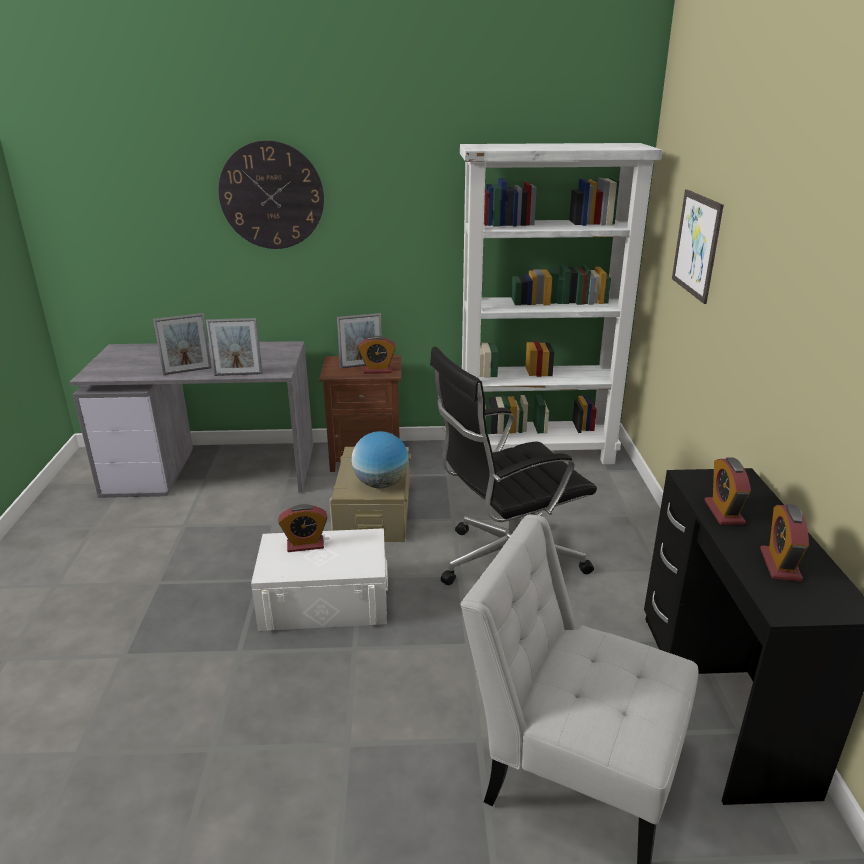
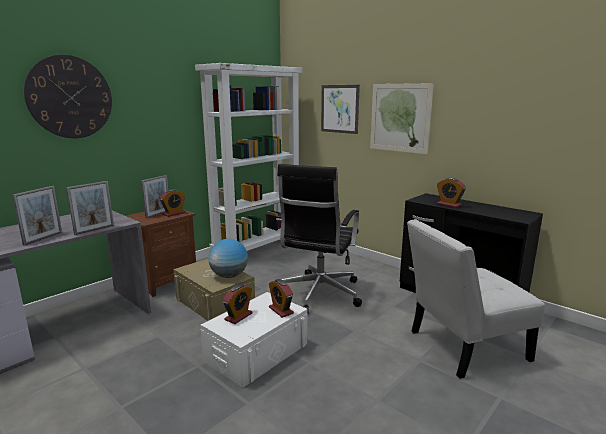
camera: 45 degrees left, 10 degrees down
(754, 296) = (400, 118): none -> picture
(780, 565) = (493, 211): alarm clock -> alarm clock (281, 310)

